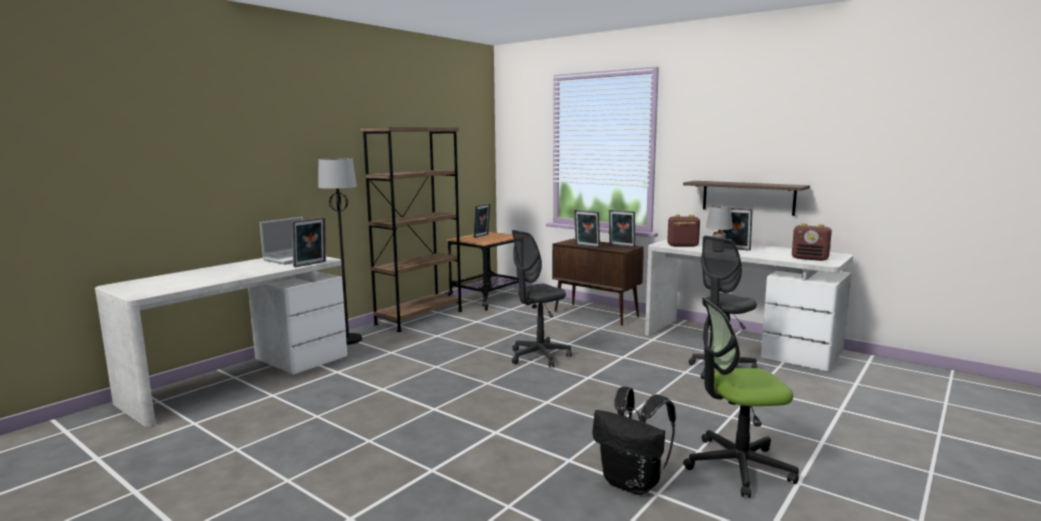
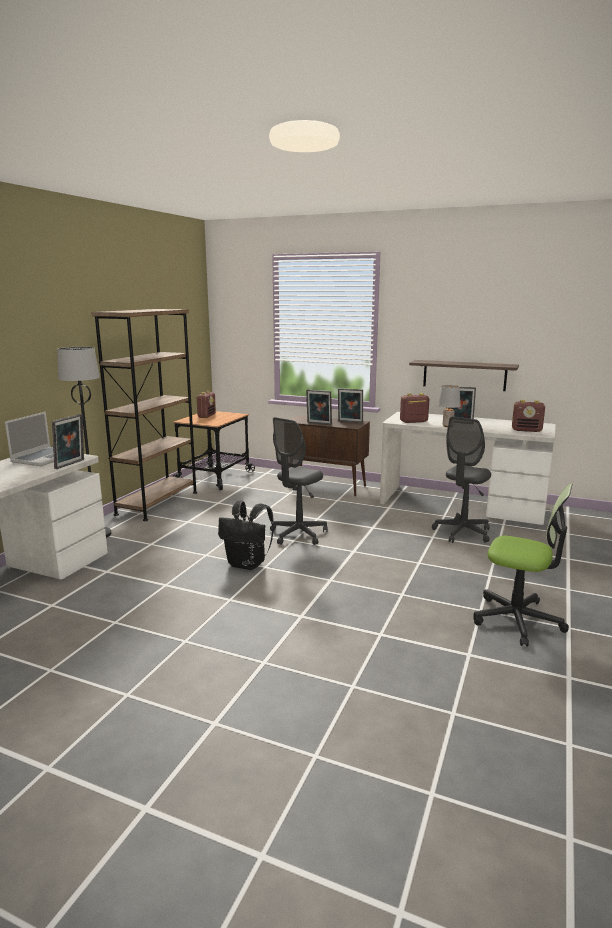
camera: 15 degrees left, 5 degrees up
(482, 236) = (206, 416): picture frame -> radio
(633, 483) = (445, 648): black backpack -> black backpack (248, 564)
(737, 466) = (517, 620): office chair -> office chair turned 135 degrees counterclockwise

